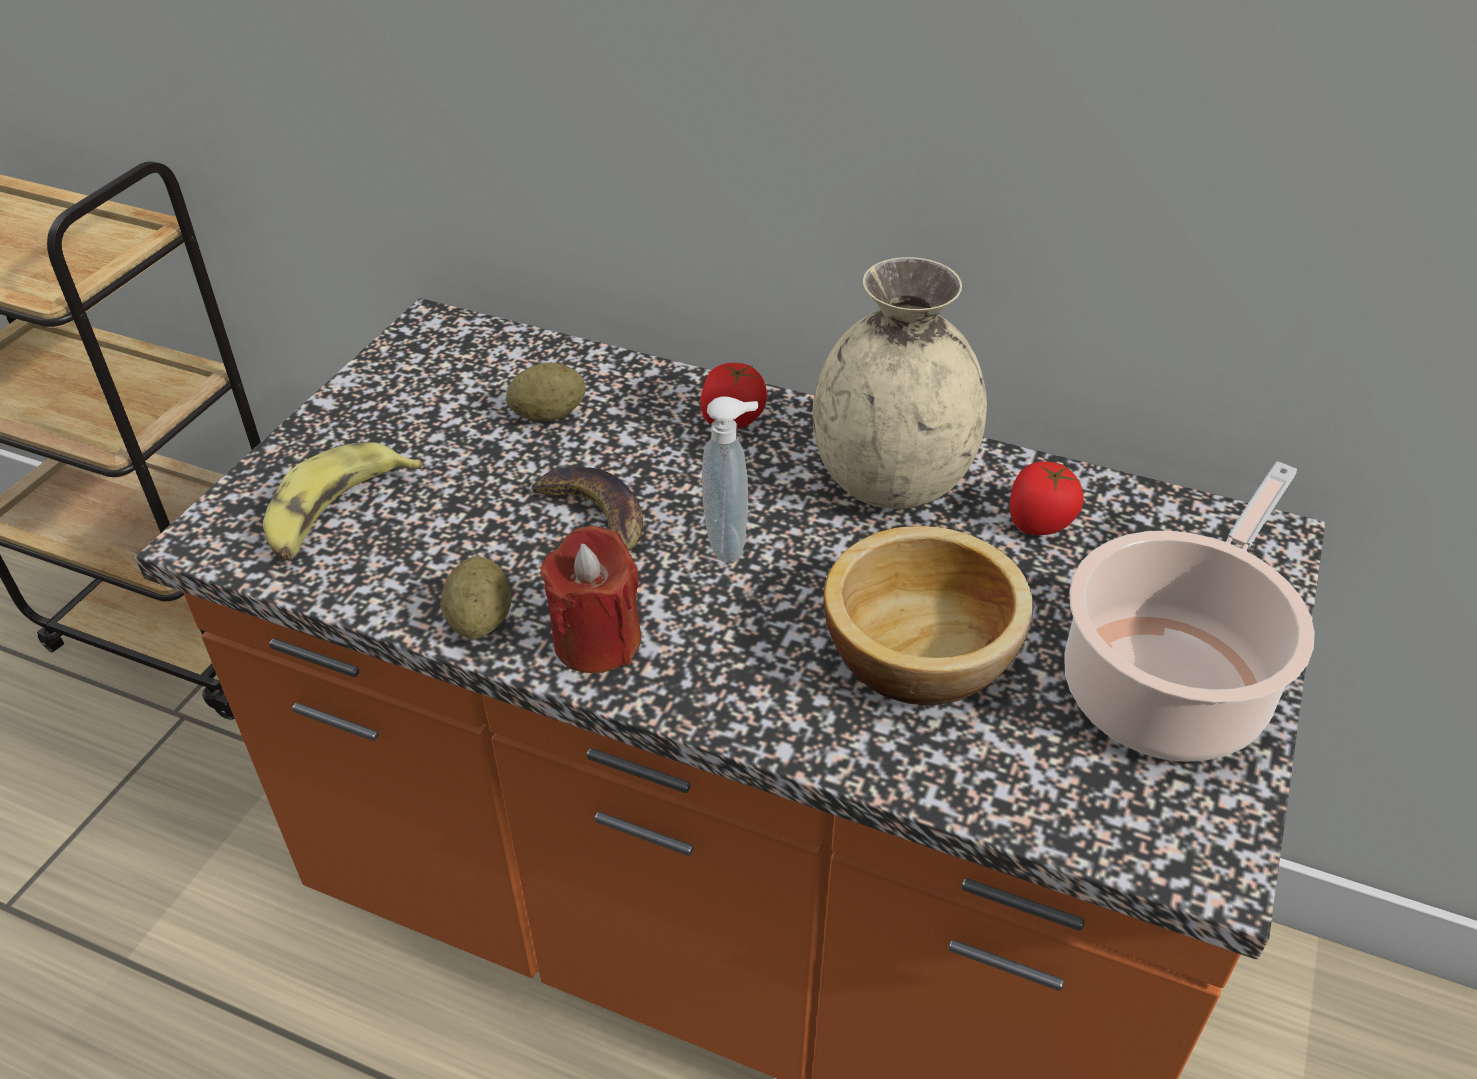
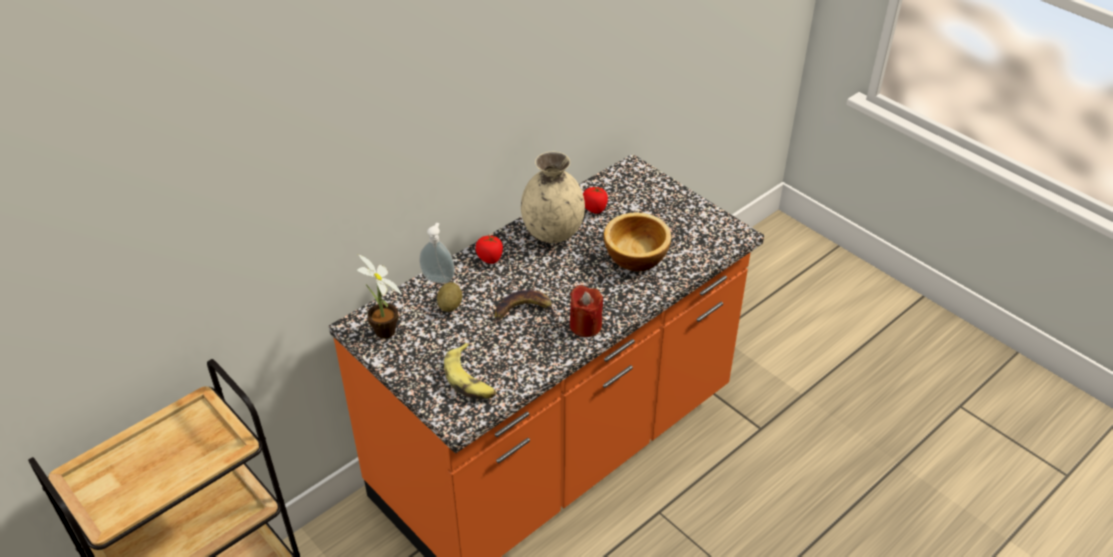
camera: 65 degrees left, 0 degrees up
(424, 364) = (385, 334): none -> potted plant
(480, 620) = (557, 352): potato -> none
(730, 542) = (557, 280): soap dispenser -> soap dispenser (439, 278)
(1169, 683) = (676, 212): cooking pot -> none

